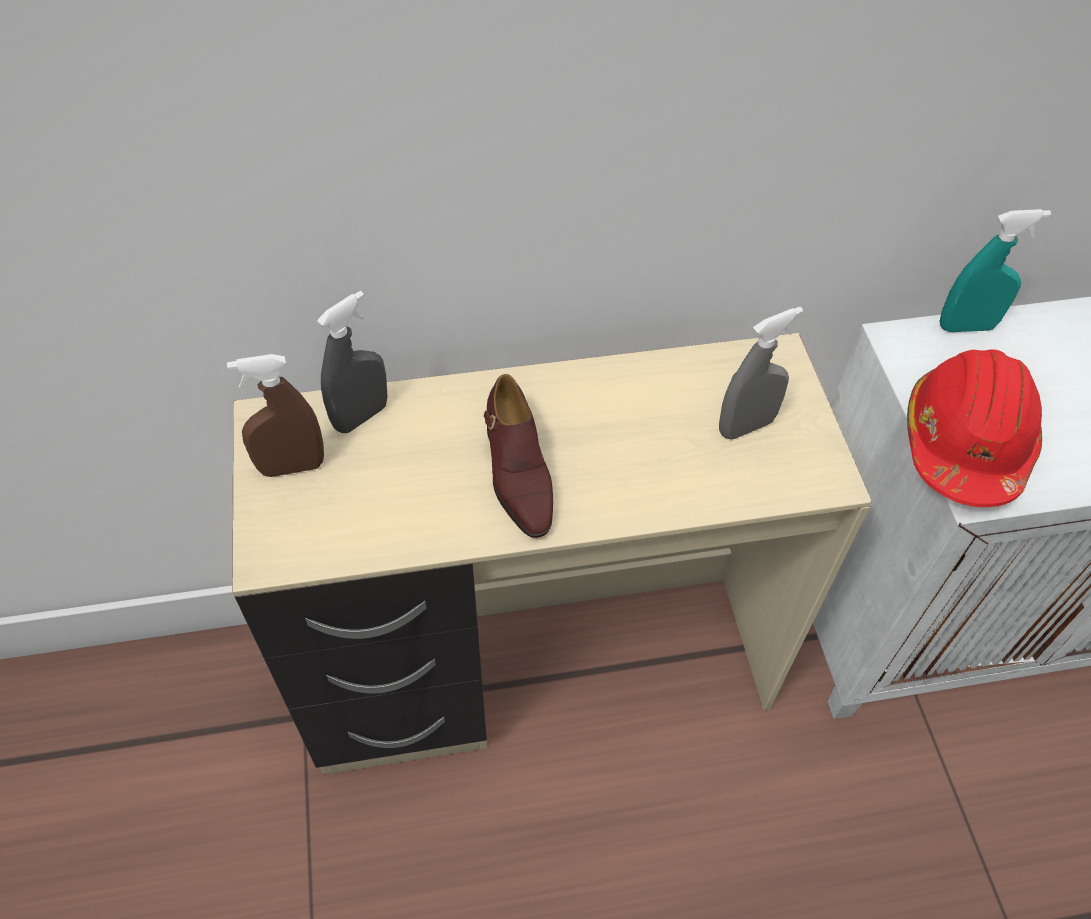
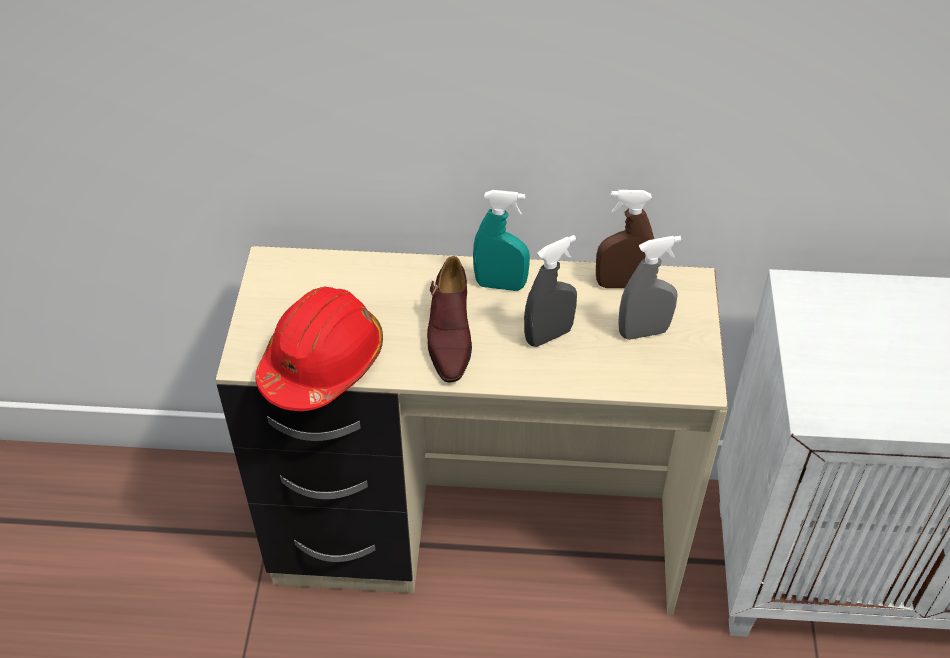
camera: 15 degrees right, 5 degrees down
(292, 467) = (281, 300): brown spray bottle -> brown spray bottle (621, 284)
(361, 416) = (342, 273): grey spray bottle -> grey spray bottle (548, 335)
(965, 442) = (821, 374): red hard hat -> red hard hat (322, 363)
(966, 326) = (859, 285): turquoise spray bottle -> turquoise spray bottle (500, 285)

